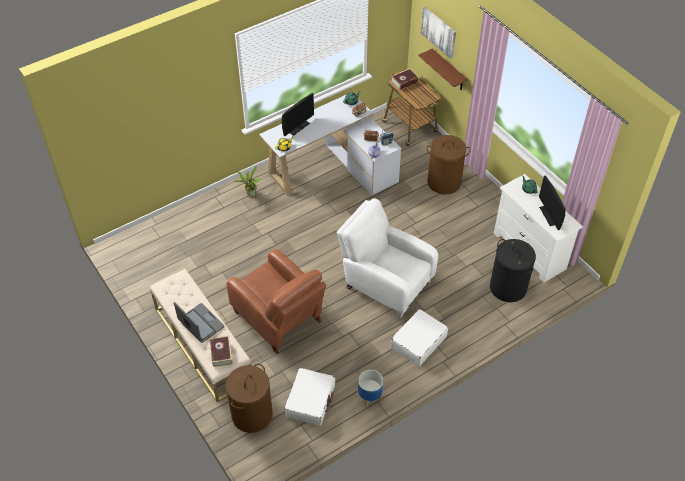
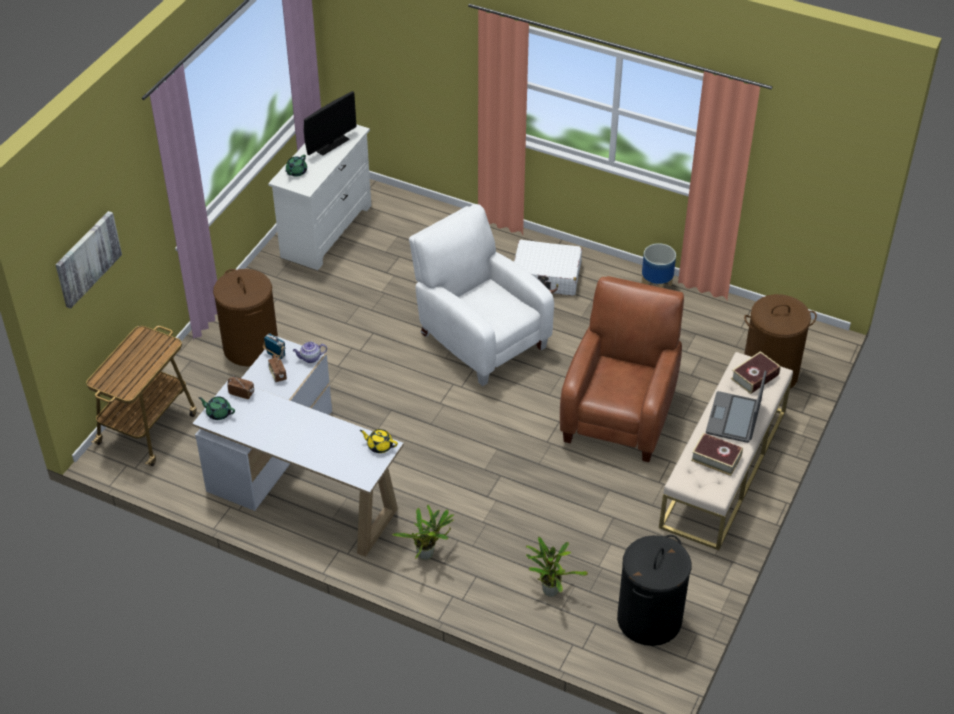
camera: 120 degrees left, 5 degrees down
(193, 230) = (549, 589): none -> potted plant
(297, 127) = (321, 451): monitor -> none
(310, 401) = (705, 332): white suitcase -> none
(385, 282) = (480, 337): white armchair -> white armchair turned 135 degrees clockwise
(404, 82) = (122, 378): book -> book (716, 458)
(449, 71) = (119, 282): brown shelf -> none
(507, 287) = (402, 231): black laundry basket -> black laundry basket (649, 620)

